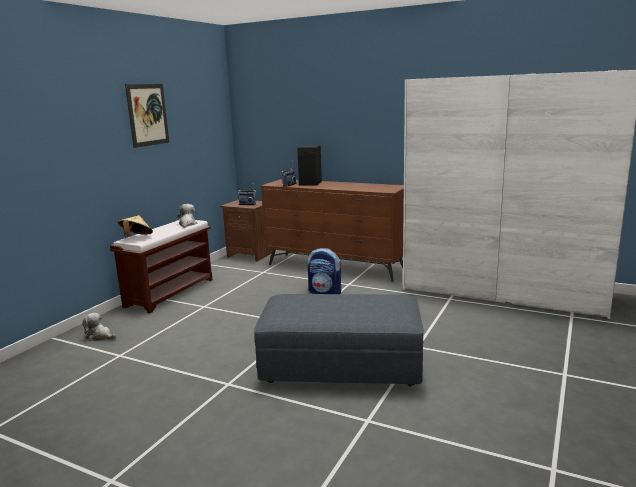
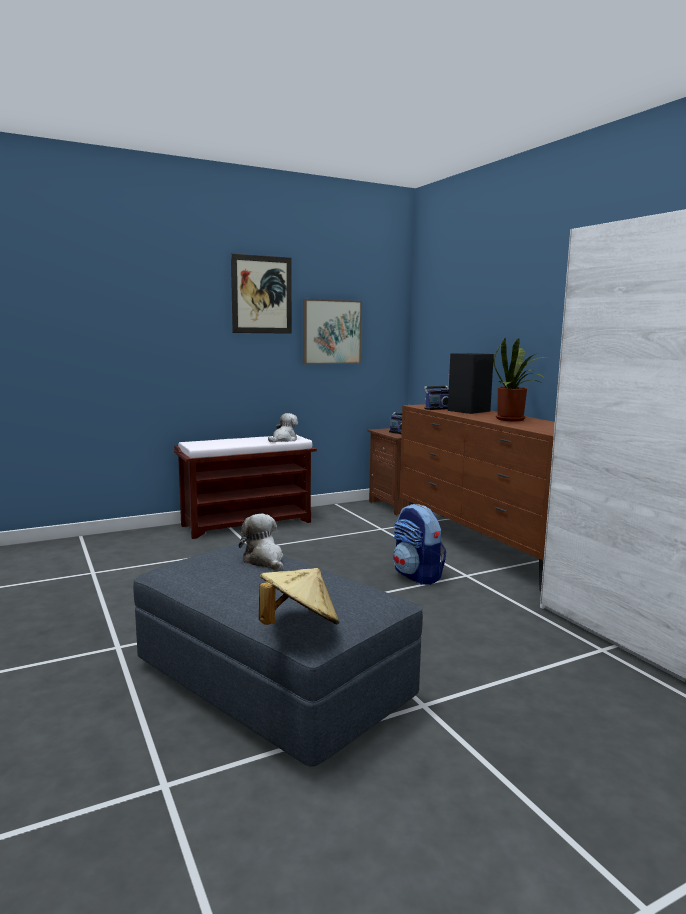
camera: 35 degrees right, 5 degrees down
(100, 336) = (113, 548): plush toy -> plush toy (264, 561)
(136, 237) = (205, 442): beige hat -> beige hat (299, 626)
(191, 137) = (331, 332): none -> picture
(350, 186) = (513, 420): none -> potted plant

